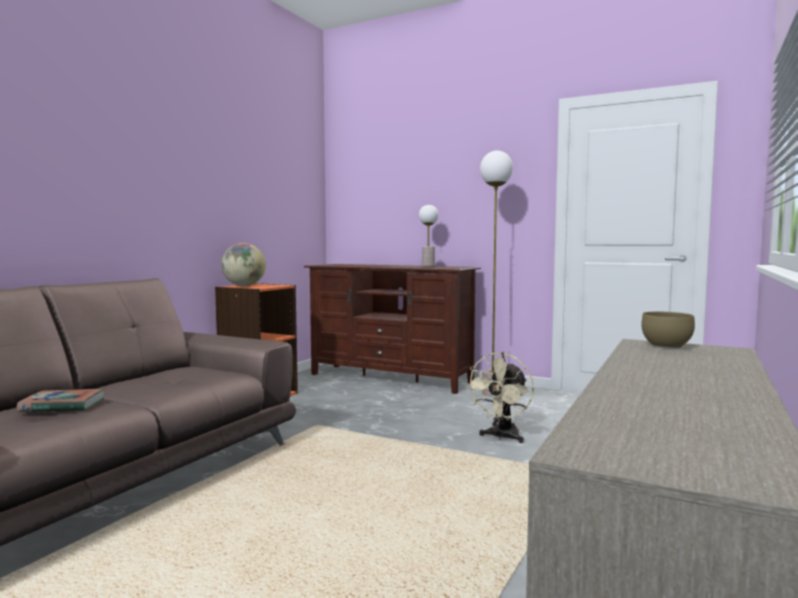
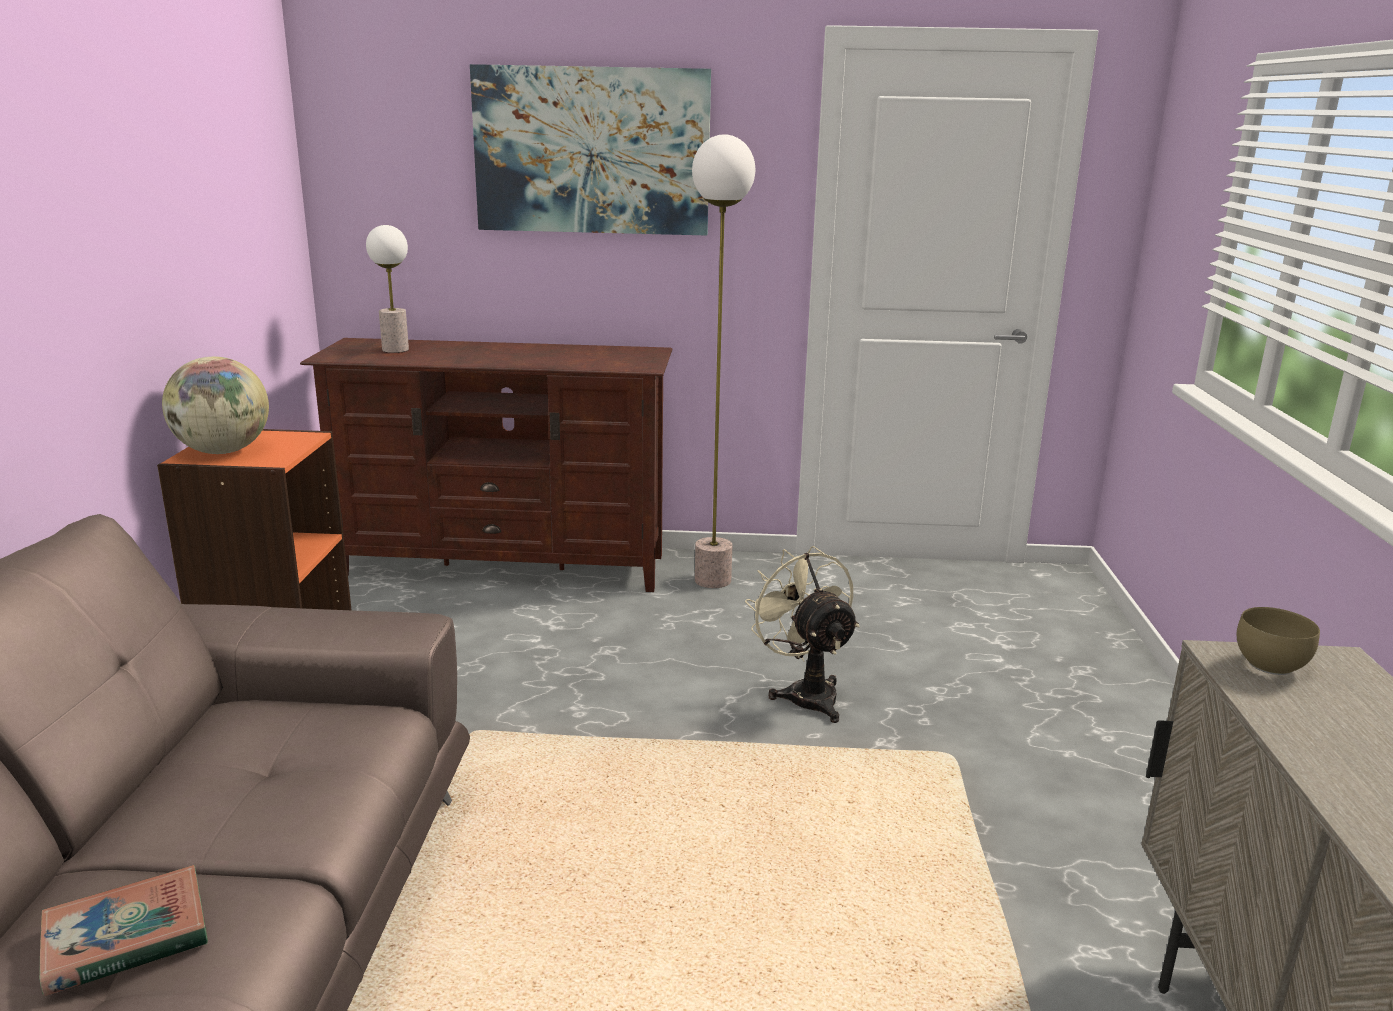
camera: 25 degrees left, 15 degrees up
(428, 266) = (574, 352): table lamp -> table lamp (395, 350)
(445, 171) = (592, 151): none -> picture
(502, 437) = (805, 693): beige fan -> beige fan turned 150 degrees clockwise

